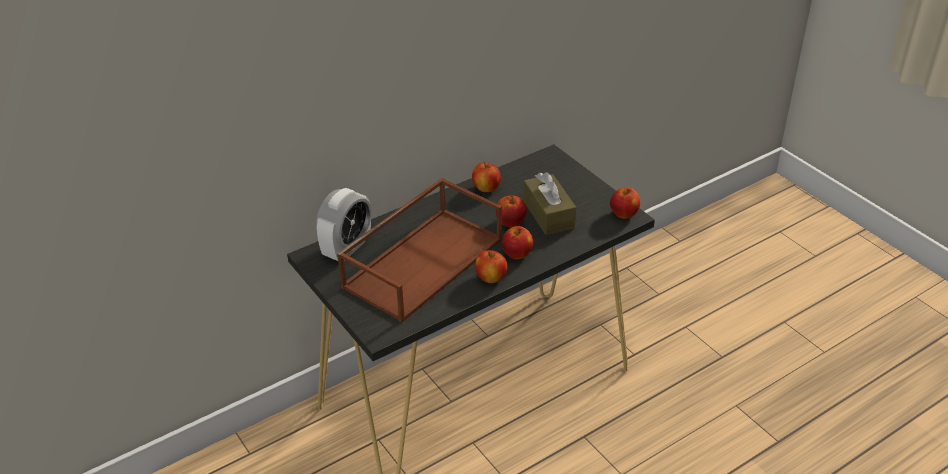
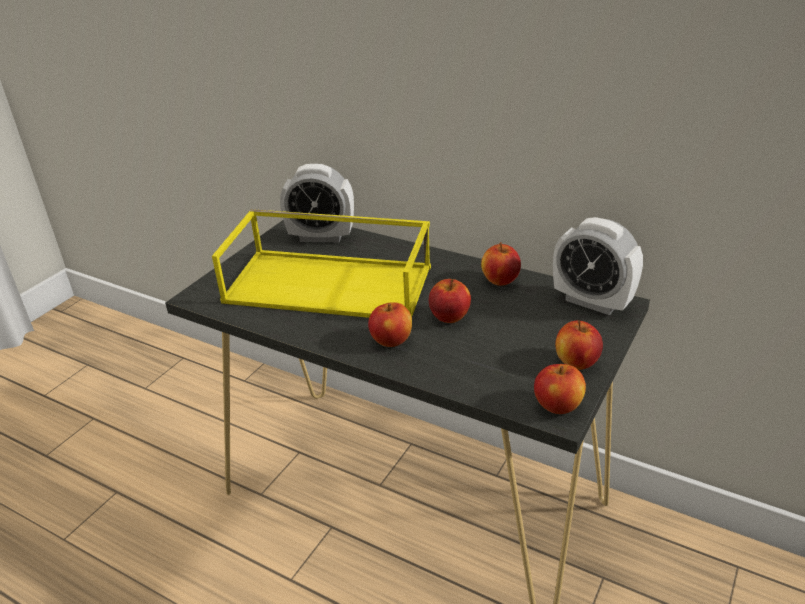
camera: 65 degrees right, 5 degrees down
(423, 261) = (331, 283): brown tray -> yellow tray
(491, 278) = (332, 336): apple -> apple (576, 362)
(540, 164) = (592, 302): none -> alarm clock
(548, 214) = (493, 340): brown tissue box -> none

